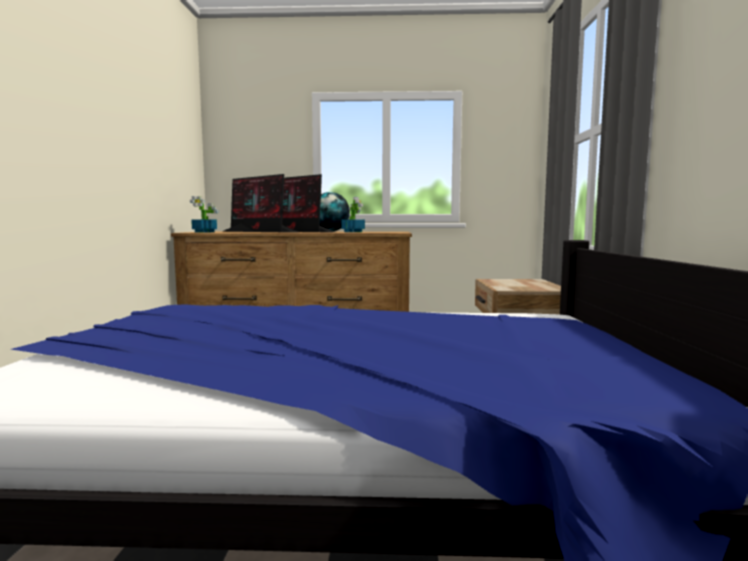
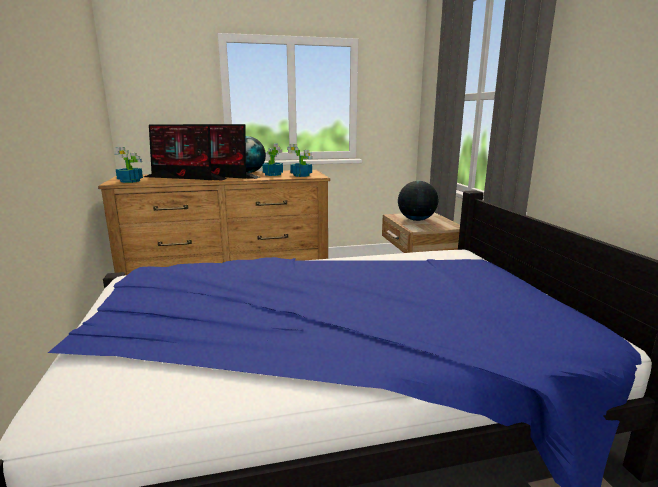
camera: 15 degrees left, 10 degrees up
(382, 232) = (301, 175): none -> potted plant
(512, 283) = (416, 220): none -> globe

